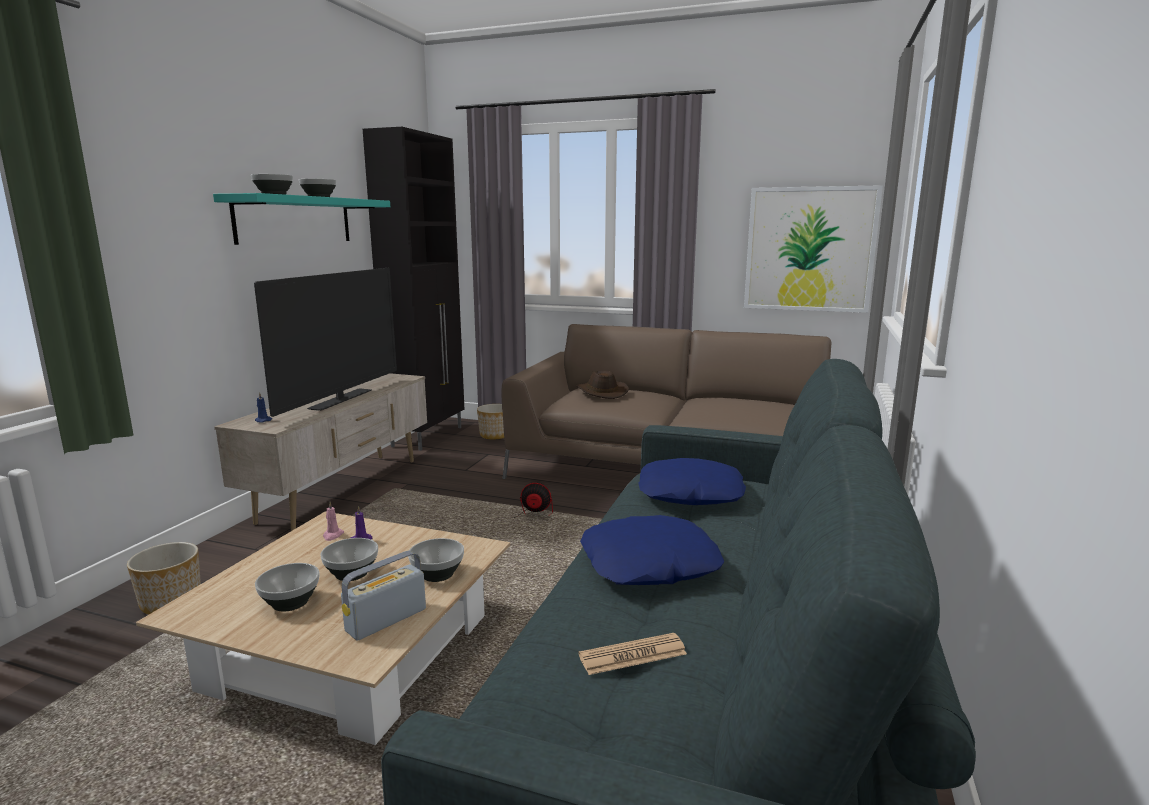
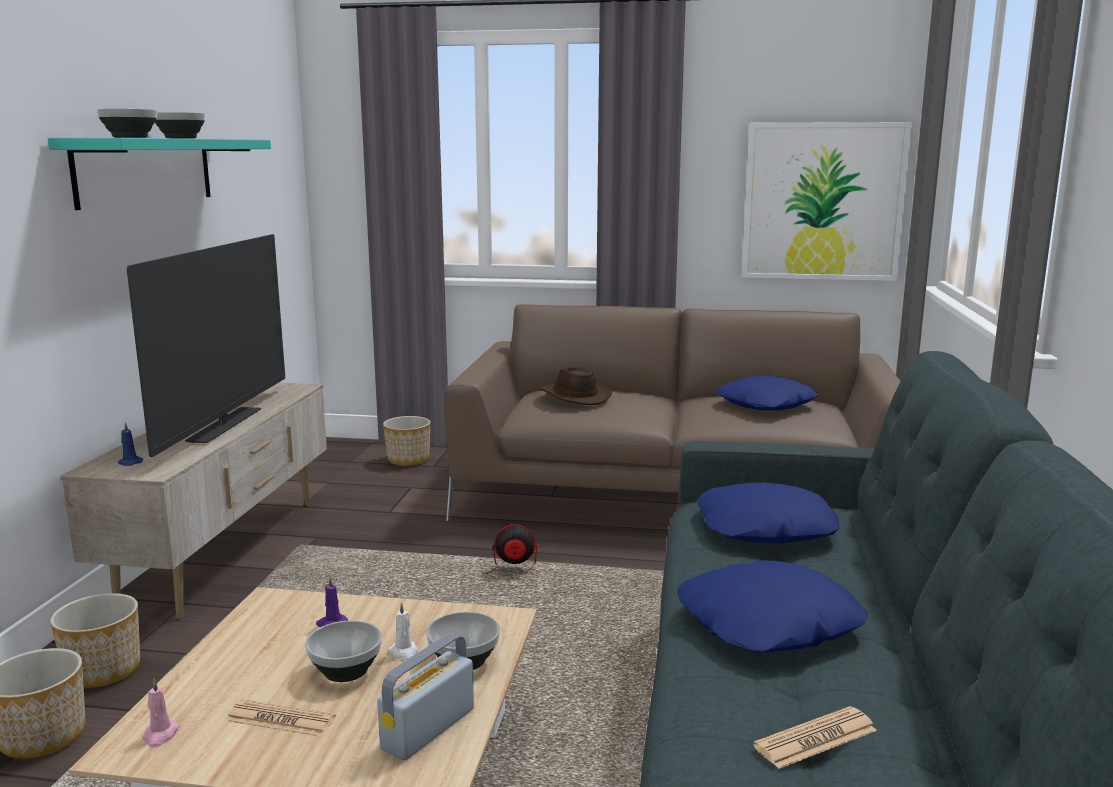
camera: 10 degrees left, 0 degrees up
(229, 562) = (103, 670): none -> planter
(289, 603) = (280, 719): bowl -> newspaper
(332, 535) = (288, 620): pink candle -> pink candle (160, 735)
(399, 564) = (404, 652): none -> white candle
(429, 436) = (315, 467): black cabinet -> none
(746, 404) = (767, 404): none -> blue pillow

